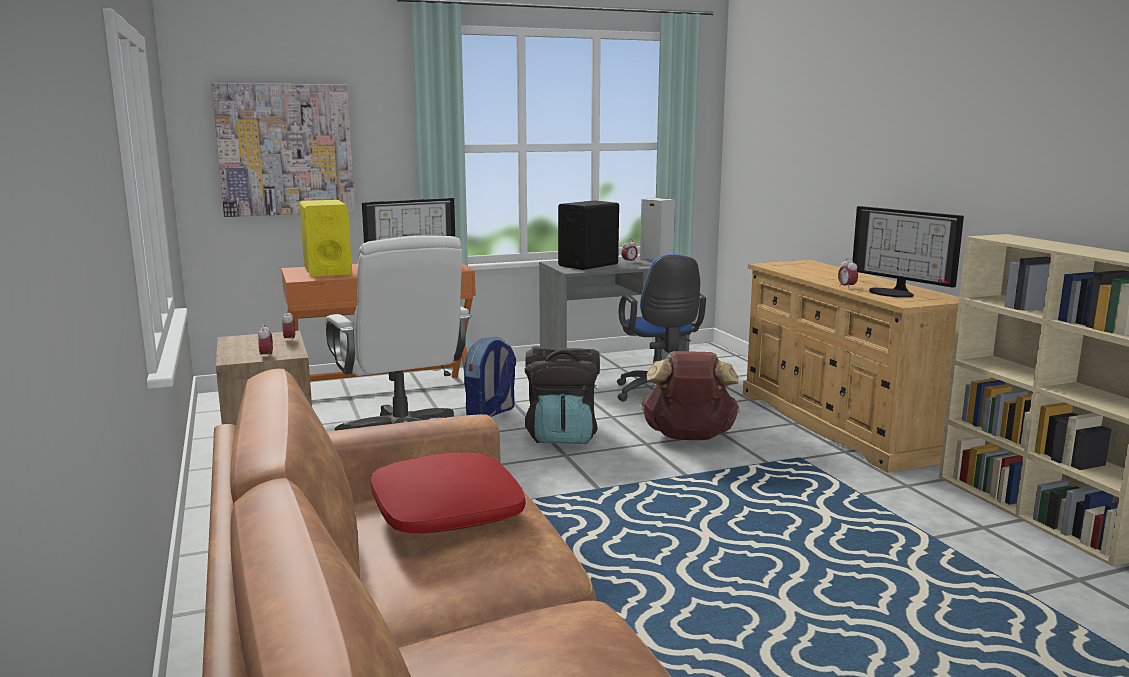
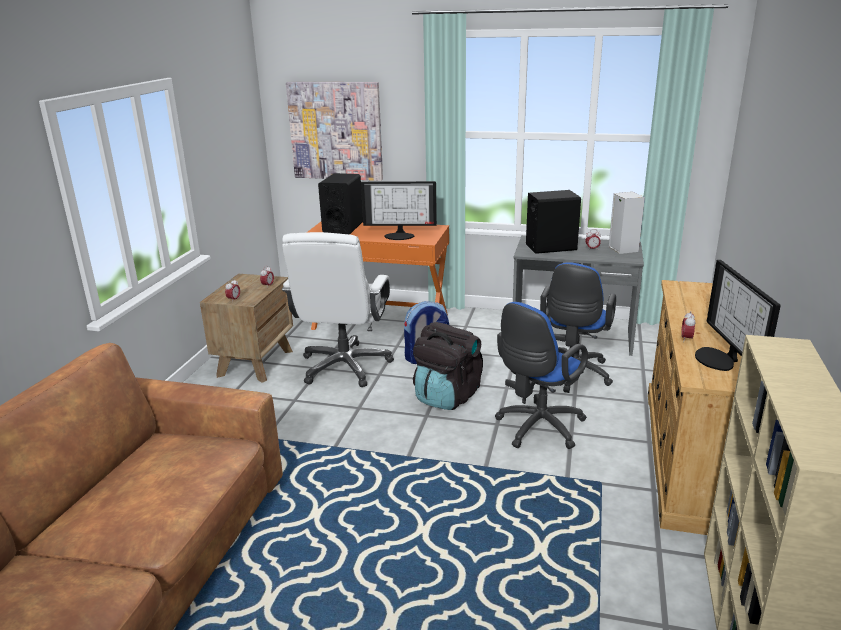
camera: 35 degrees right, 10 degrees up
(327, 271) = (343, 227): yellow speaker -> black speaker
(445, 511) = (171, 465): red pillow -> none
(688, 438) = (537, 429): brown backpack -> blue office chair

